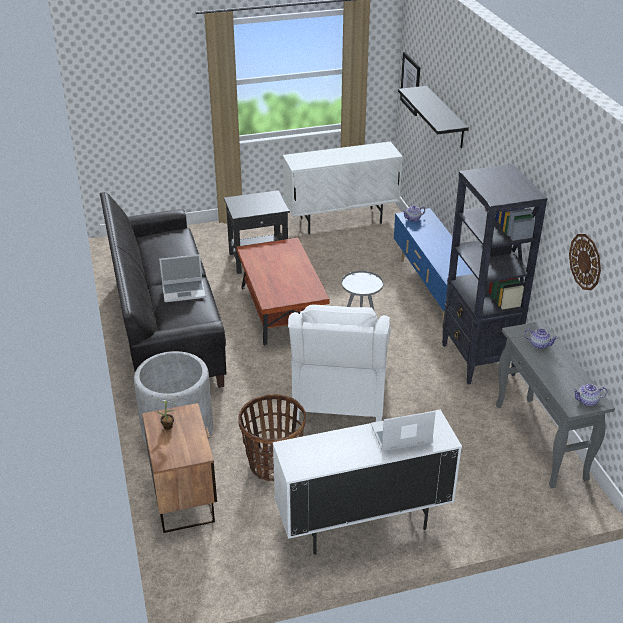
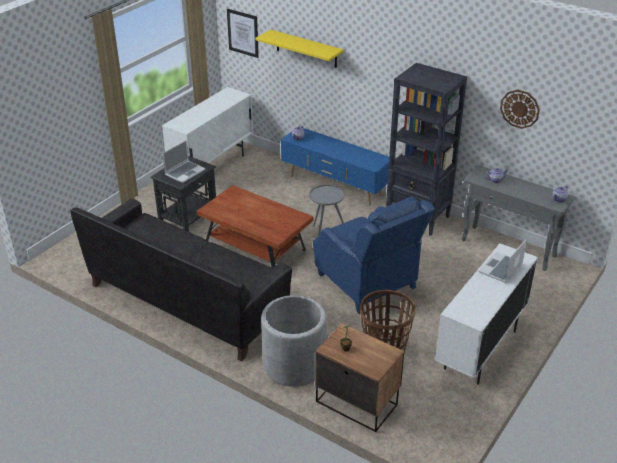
camera: 40 degrees left, 0 degrees up
(184, 291) = (214, 258): laptop -> laptop (185, 172)
(340, 396) = (368, 283): white armchair -> blue armchair
(445, 117) = (306, 49): black shelf -> yellow shelf

